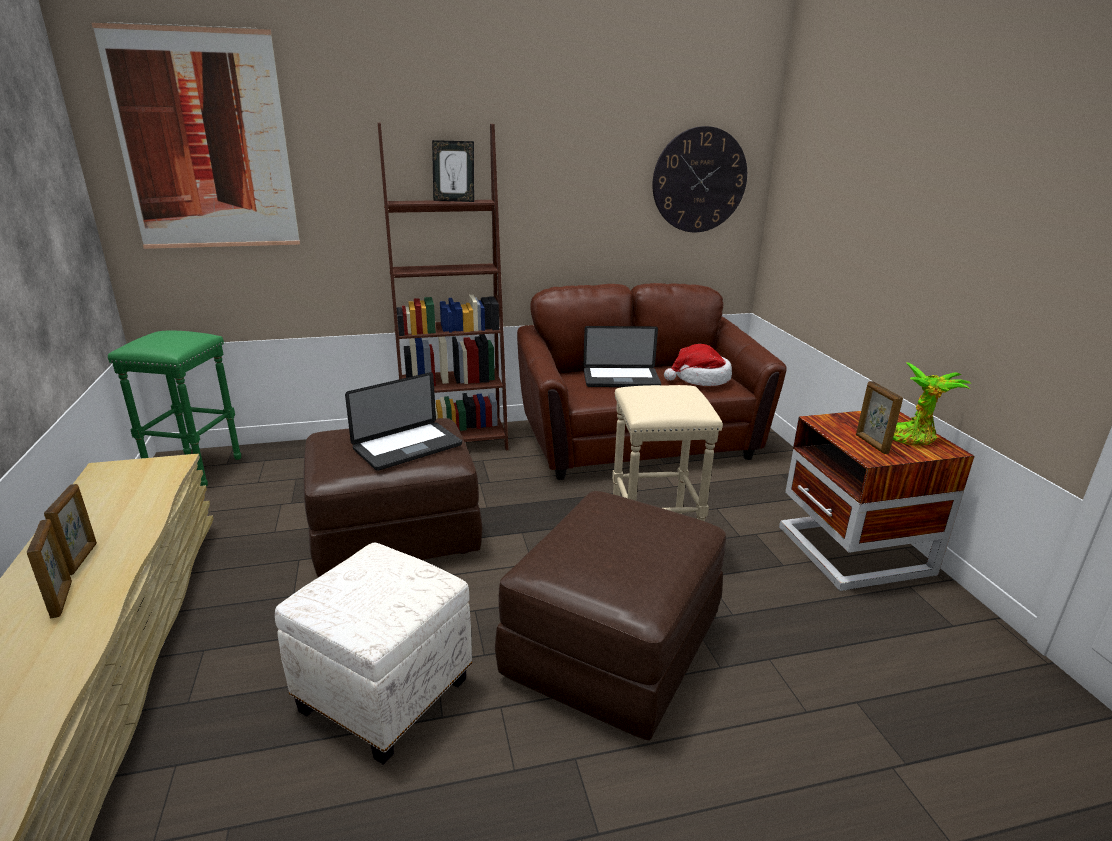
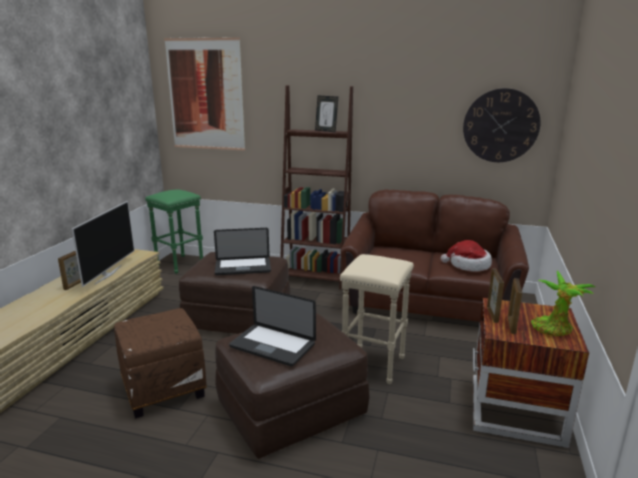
camera: 30 degrees right, 5 degrees down
(62, 599) = (54, 298): picture frame -> picture frame (492, 314)
(136, 519) = (107, 274): none -> television
(385, 692) = (164, 389): white ottoman -> brown ottoman
(621, 379) = (412, 255): laptop -> laptop (272, 346)

